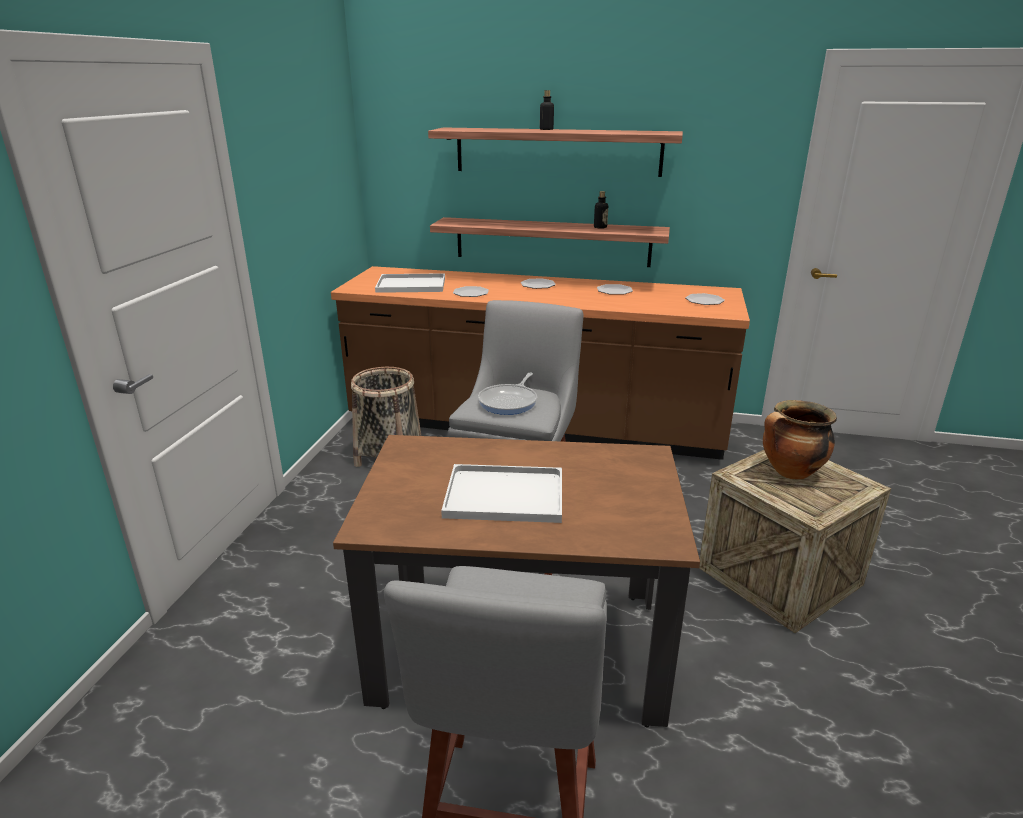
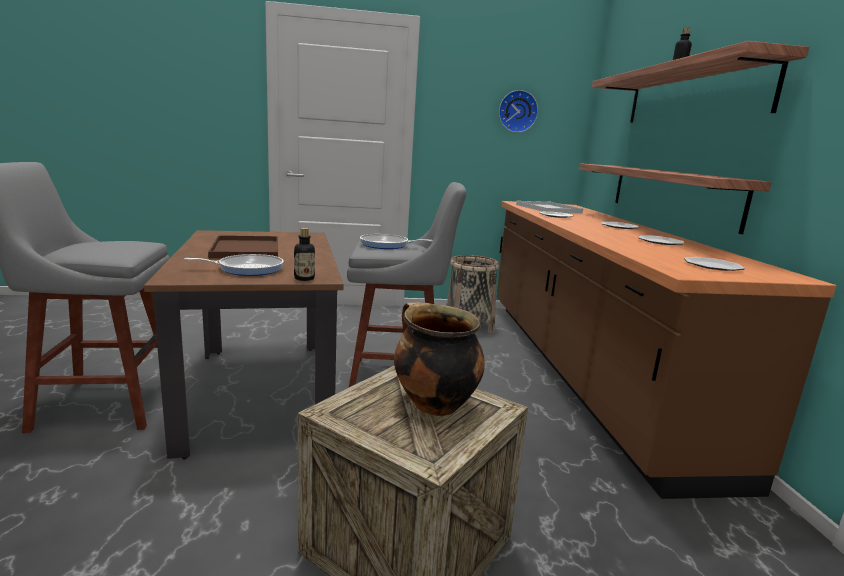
camera: 70 degrees right, 10 degrees down
(315, 169) = (517, 111): none -> wall clock
(502, 496) = (245, 249): white tray -> brown tray
(600, 227) = (689, 173): bottle -> bottle (304, 278)
(617, 495) = (247, 269): none -> frying pan

